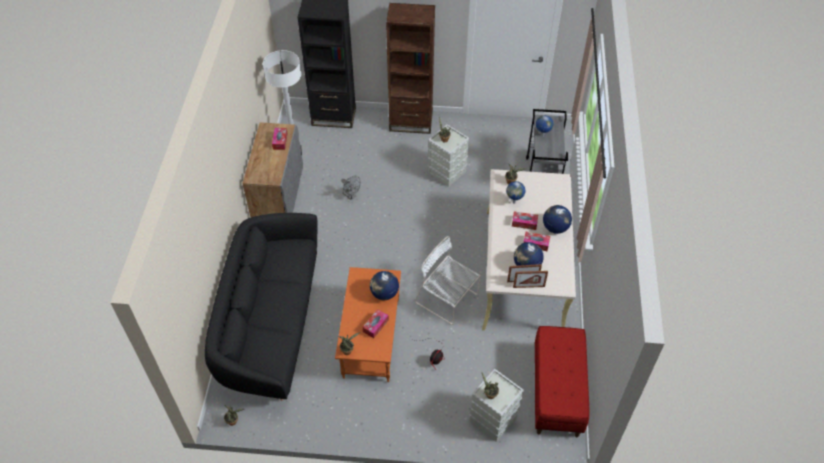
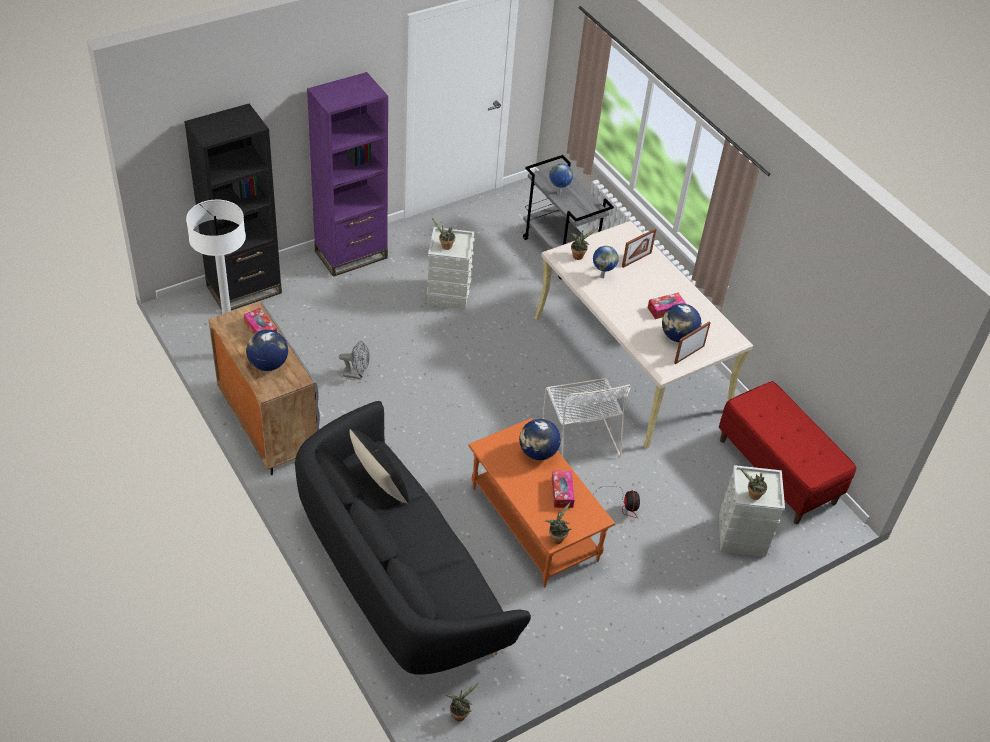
camera: 40 degrees left, 5 degrees down
(283, 265) = (380, 485): none -> black pillow
(411, 122) = (351, 255): brown bookcase -> purple bookcase
(448, 299) = (580, 435): white chair -> white chair turned 105 degrees counterclockwise
(524, 223) = (634, 293): tissue box -> none
(528, 286) = (701, 357): picture frame -> picture frame (636, 260)
(555, 228) = (669, 283): globe -> globe (268, 364)

